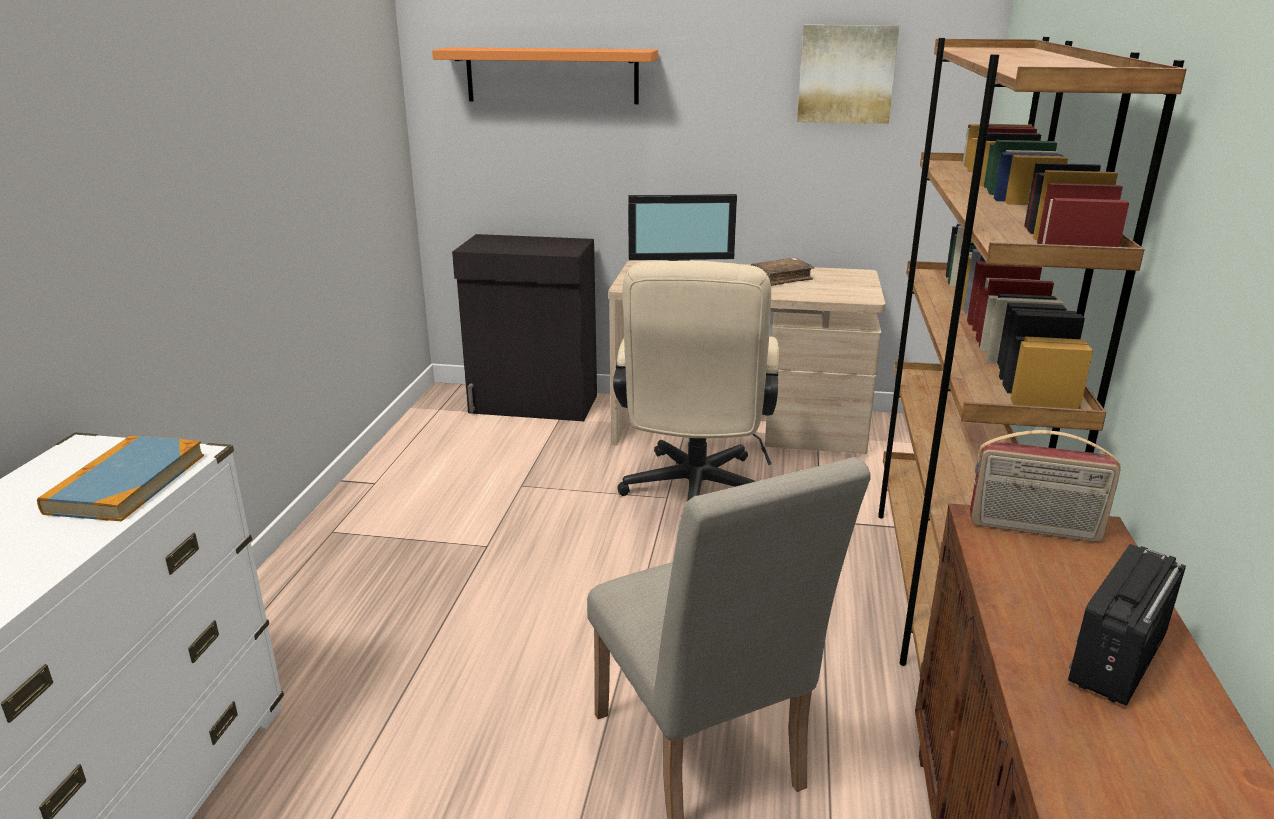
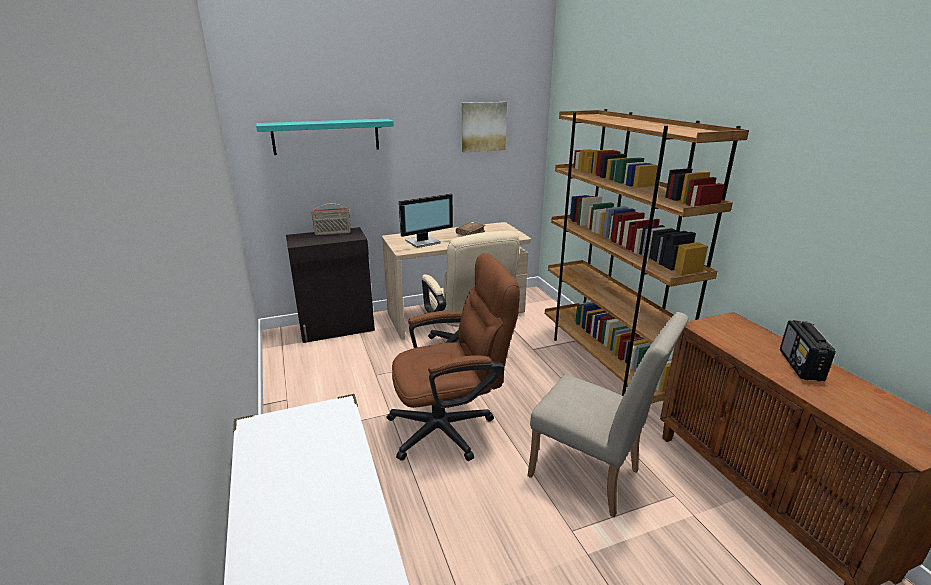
camera: 30 degrees left, 0 degrees up
(126, 483) = (328, 436): book -> none
(552, 75) = (326, 136): orange shelf -> turquoise shelf
(552, 597) = (451, 427): none -> brown office chair
(1034, 529) = (717, 325): radio -> radio (333, 233)

